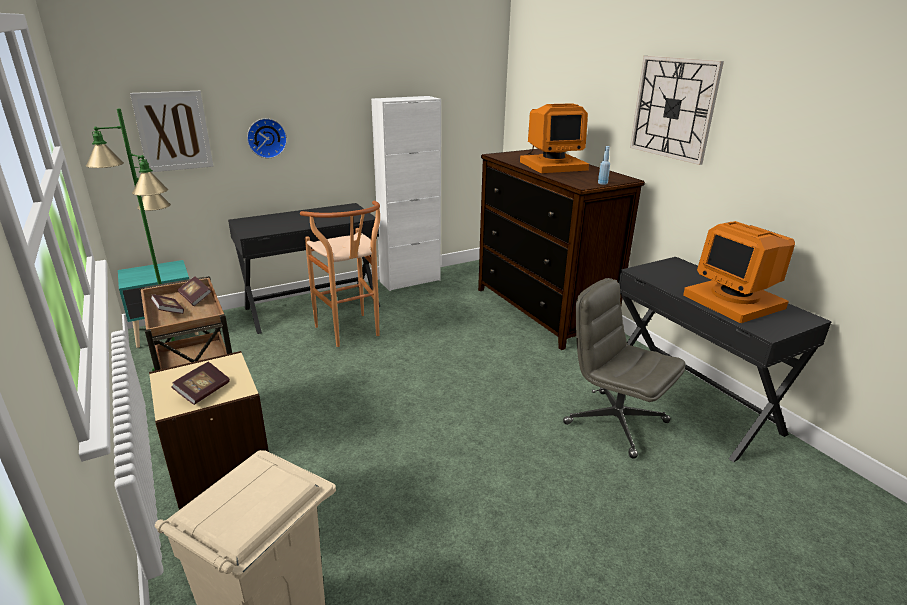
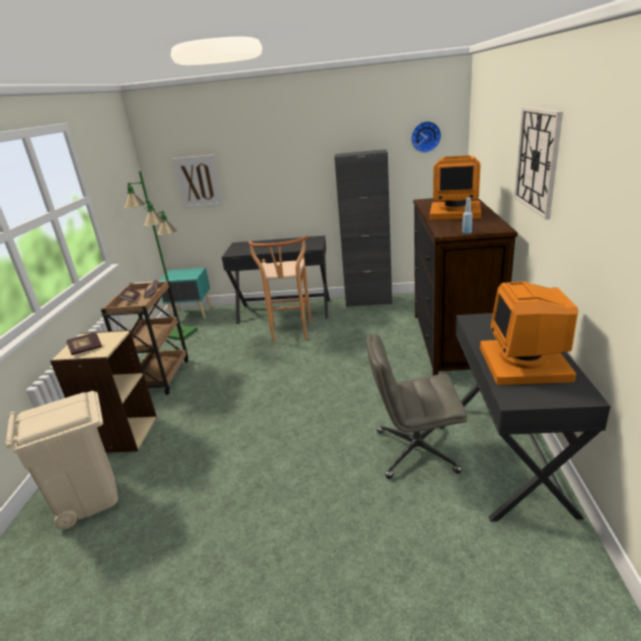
camera: 35 degrees right, 0 degrees up
(266, 138) = (257, 185): wall clock -> wall clock (425, 136)
(410, 281) = (368, 301): white cabinet -> black cabinet
(614, 422) = (415, 451): grey office chair -> grey office chair turned 75 degrees counterclockwise

